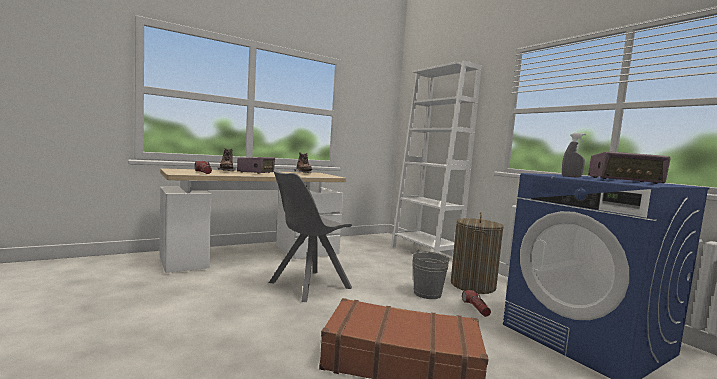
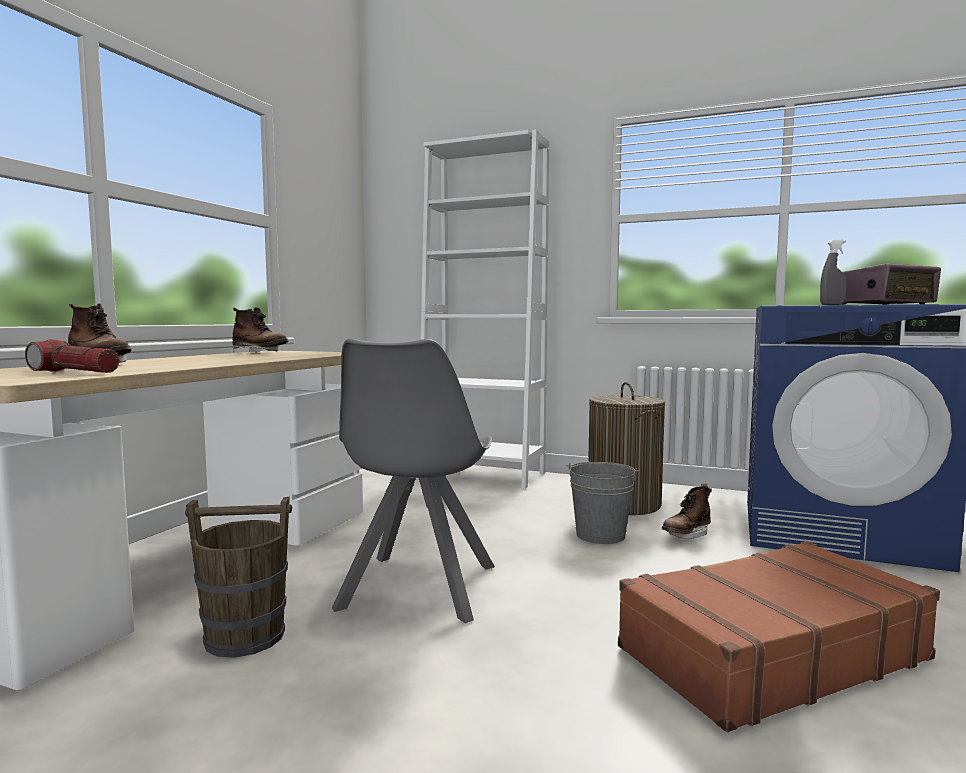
camera: 35 degrees left, 0 degrees up
(233, 280) = (244, 636): none -> brown bucket
(256, 173) = (180, 361): radio -> none
(476, 308) = (686, 534): flashlight -> brown boot

